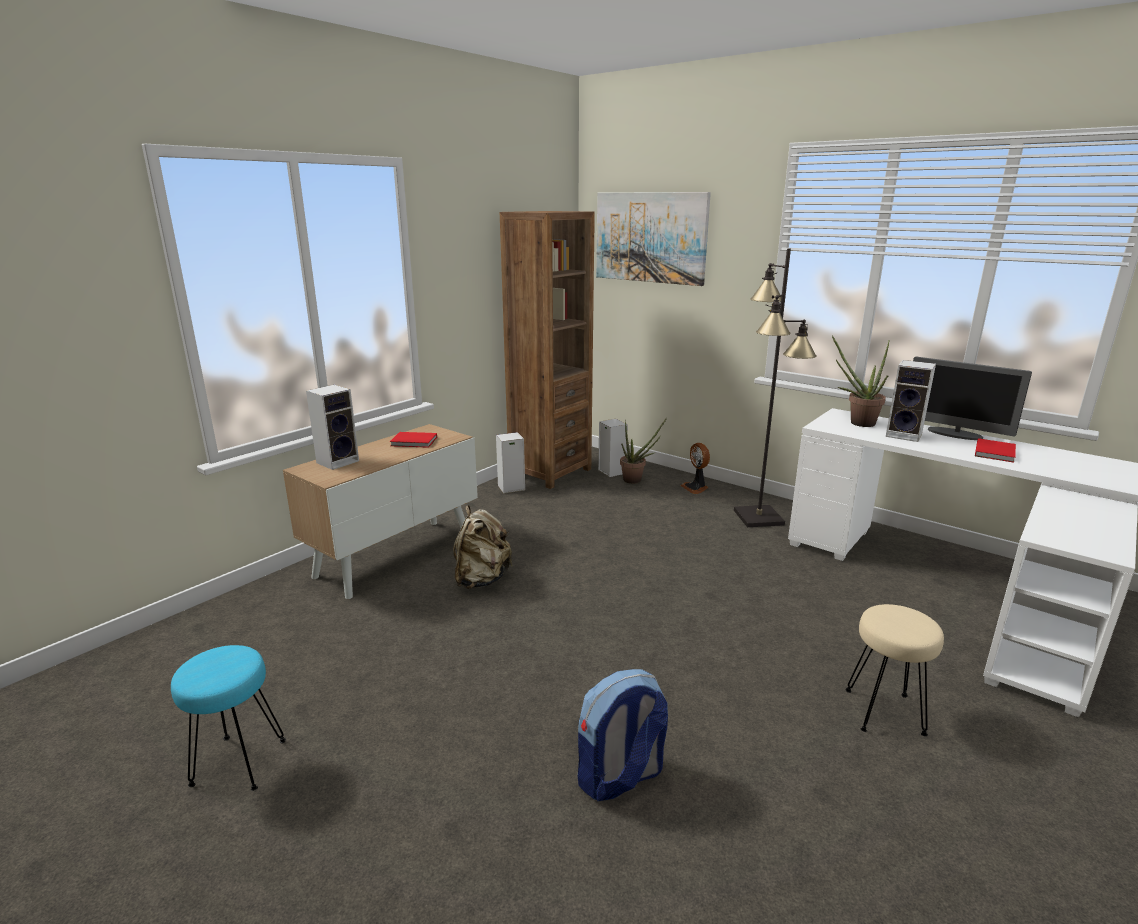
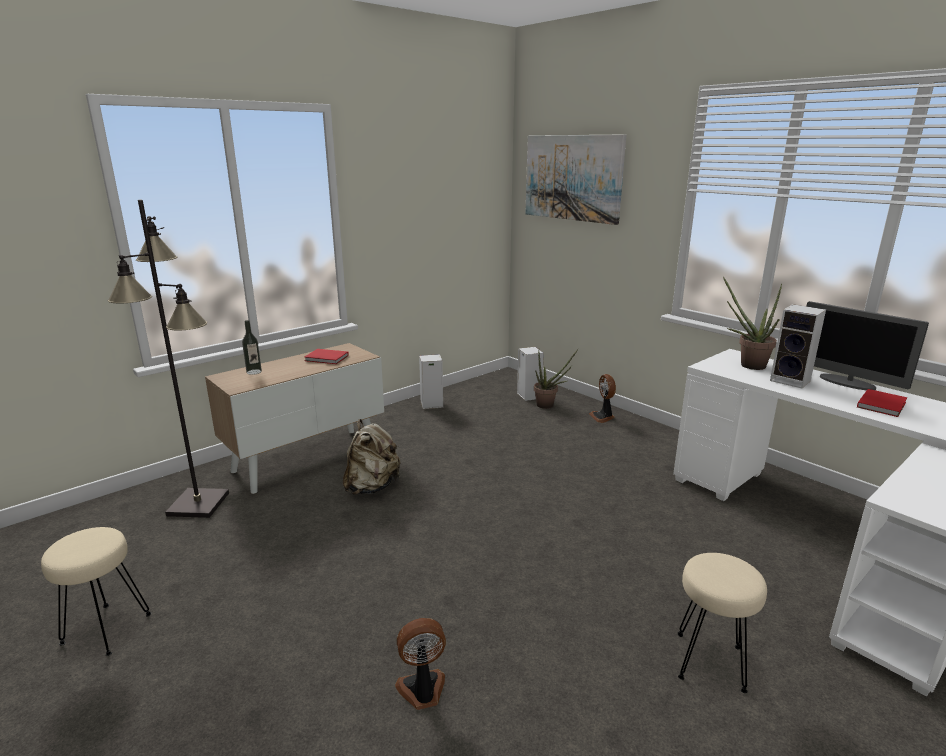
camera: 10 degrees right, 0 degrees up
(238, 763) = (106, 630): turquoise stool -> beige stool
(338, 461) = (254, 372): speaker -> bottle
(550, 472) = (472, 392): brown bookcase -> none
(620, 777) = (422, 691): backpack -> fan
(758, 517) = (654, 450): black floor lamp -> black floor lamp (199, 504)

